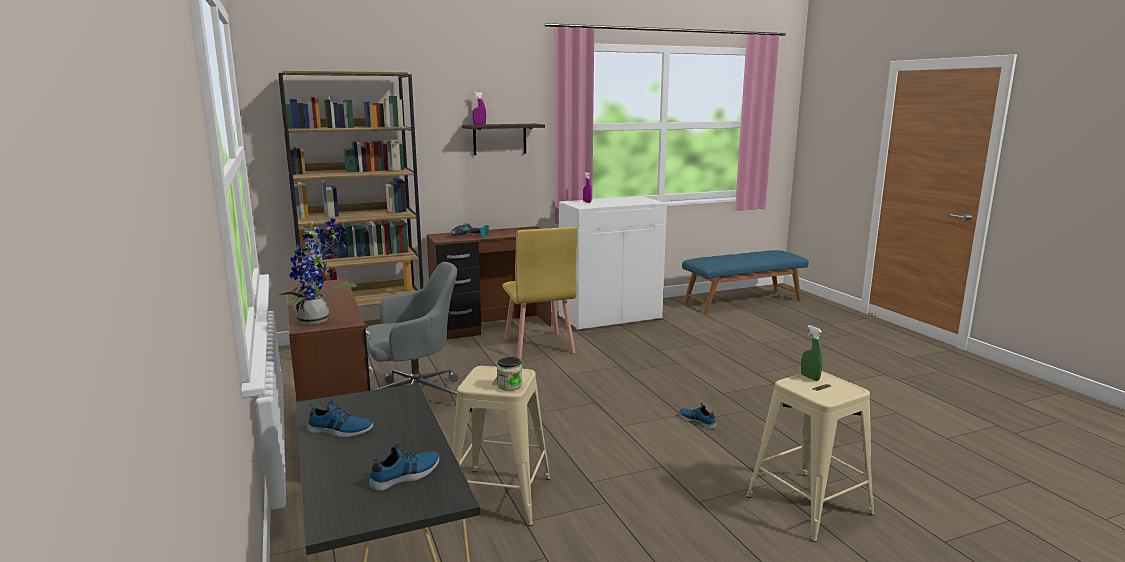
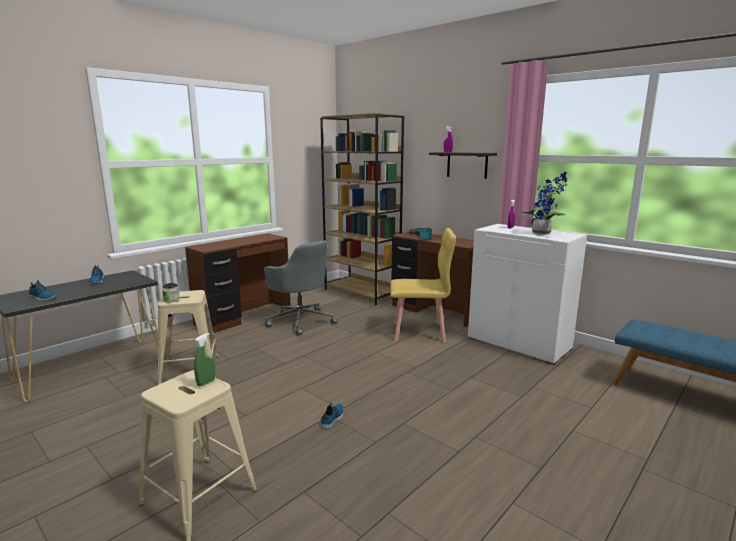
camera: 65 degrees right, 0 degrees up
(318, 320) = (207, 246): potted plant -> potted plant (543, 234)
(538, 346) = (419, 332): yellow chair -> yellow chair turned 135 degrees counterclockwise

